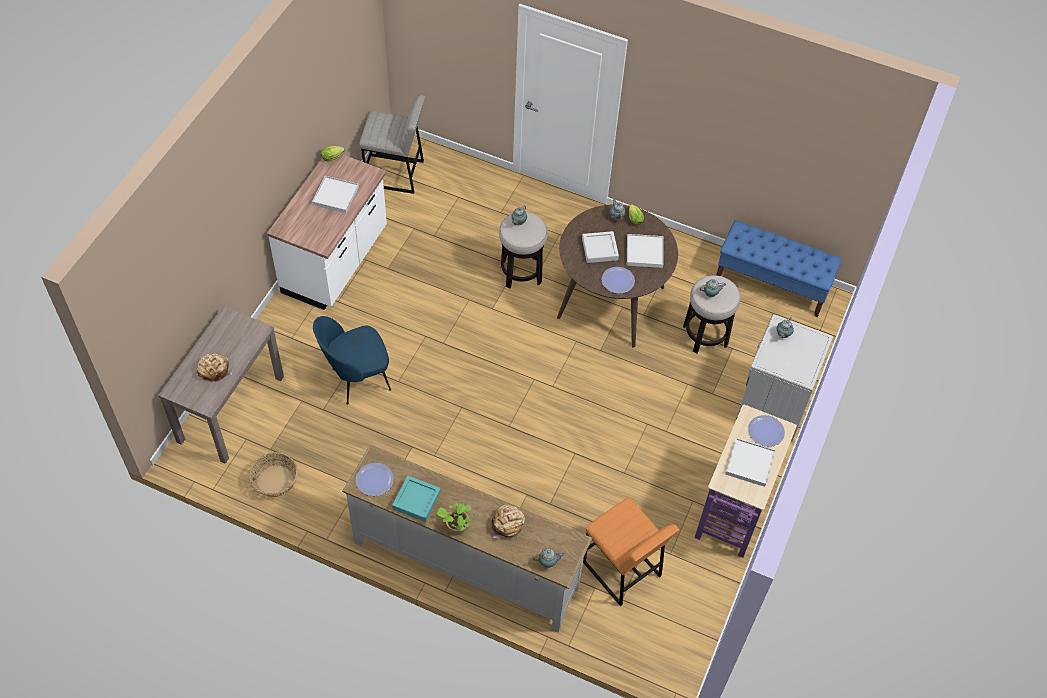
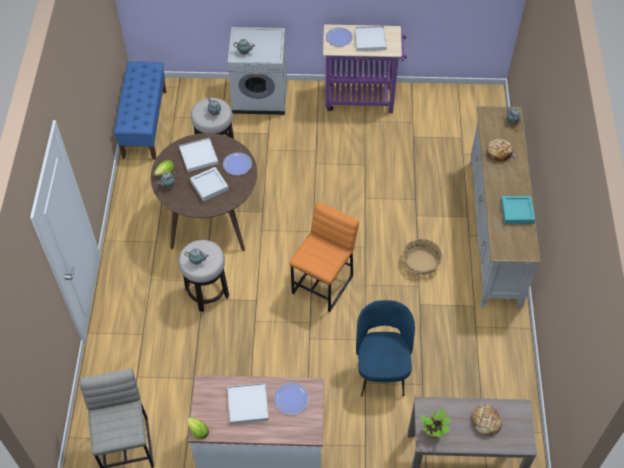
camera: 110 degrees left, 0 degrees up
(275, 481) = (506, 388): basket -> basket (421, 263)
(356, 381) = (381, 371): blue chair -> blue chair turned 135 degrees counterclockwise
(374, 480) = (518, 244): plate -> plate (291, 399)
(456, 528) = (522, 180): potted plant -> potted plant (433, 433)
(623, 570) = (440, 143): orange chair -> orange chair (323, 283)

